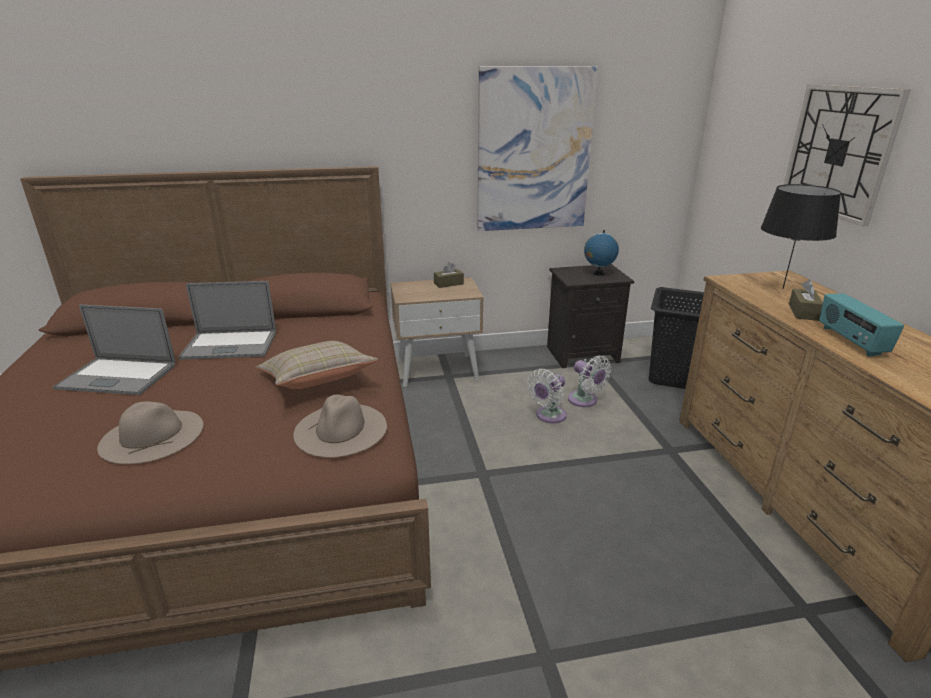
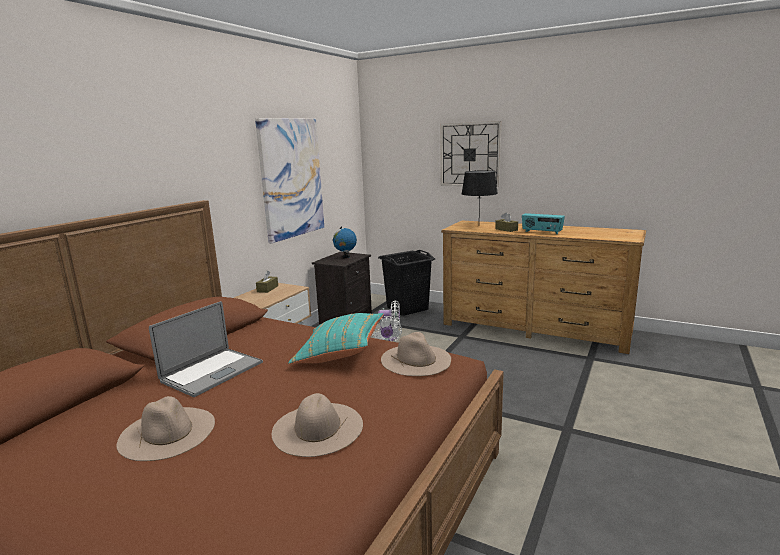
camera: 50 degrees left, 10 degrees down
(117, 376) = (167, 432): laptop -> beige hat
(318, 382) = (339, 353): beige pillow -> turquoise pillow

